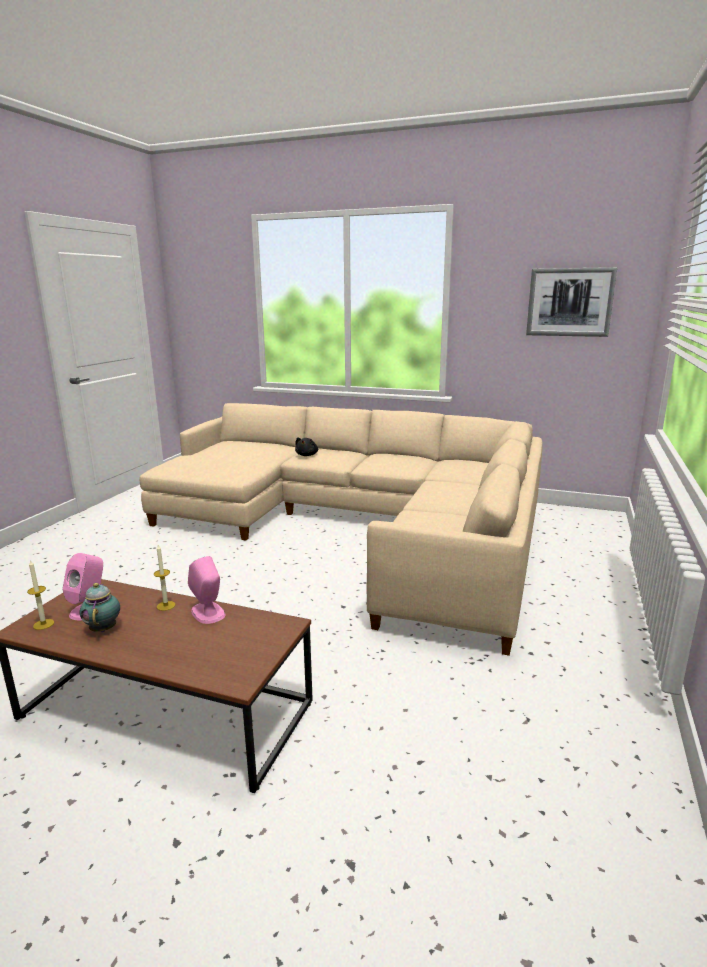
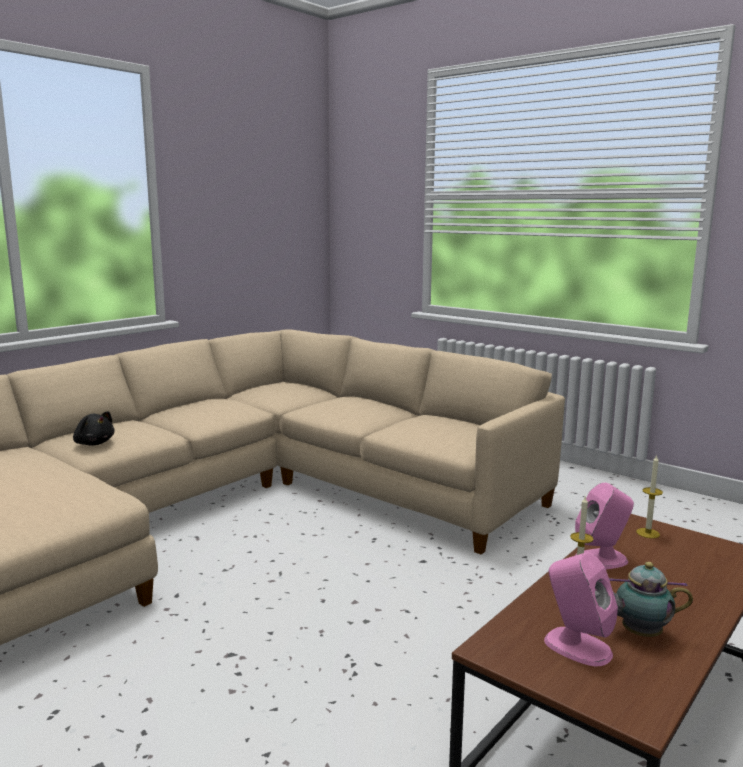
camera: 70 degrees left, 5 degrees down
(43, 624) = (623, 690): candle -> candle (648, 533)
(569, 302) = (270, 198): picture -> none

